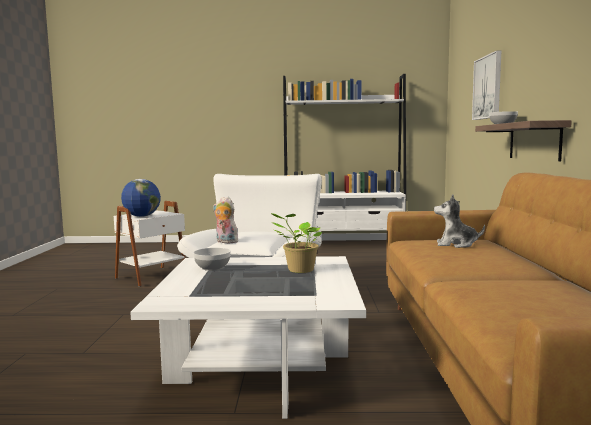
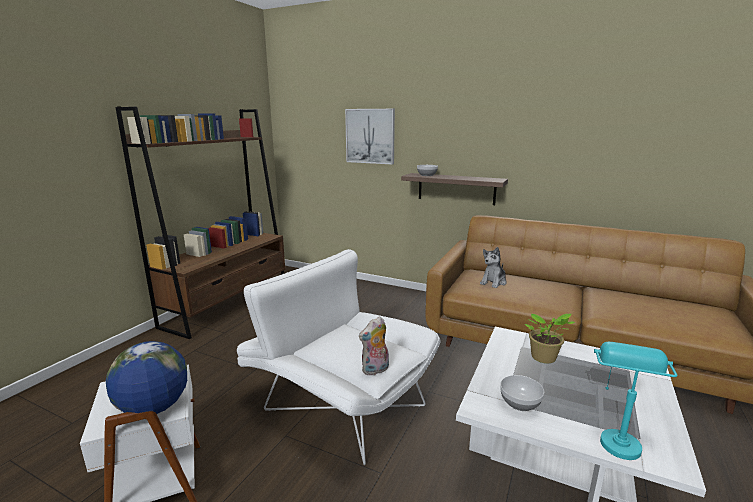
camera: 65 degrees left, 10 degrees up
(186, 290) = (616, 436): none -> turquoise table lamp
(344, 244) = (228, 304): white bookcase -> brown bookcase

